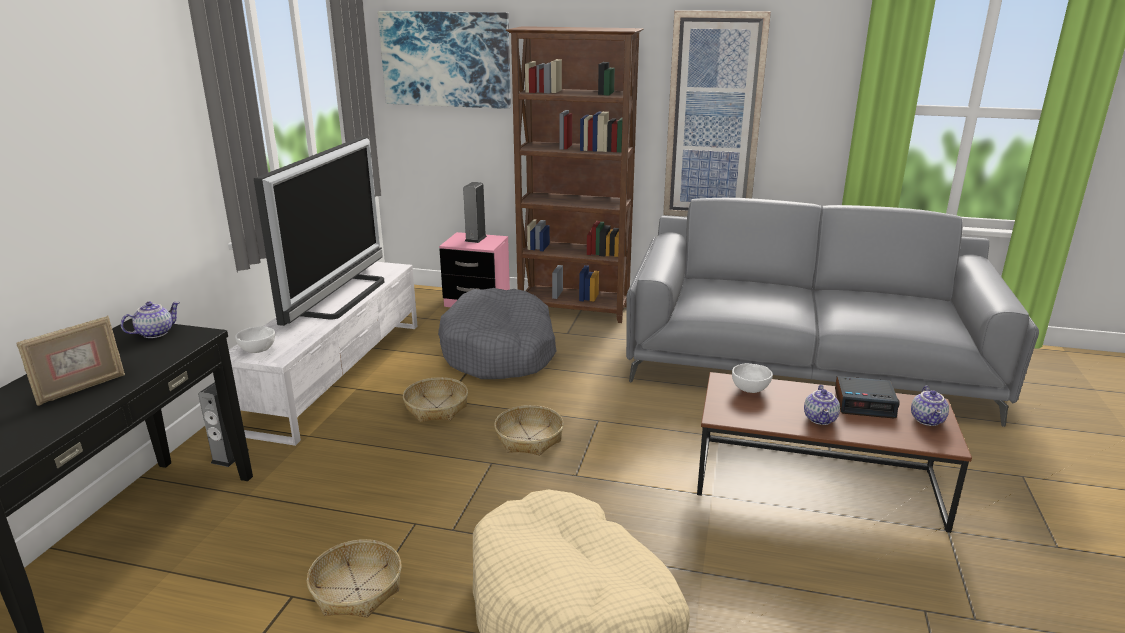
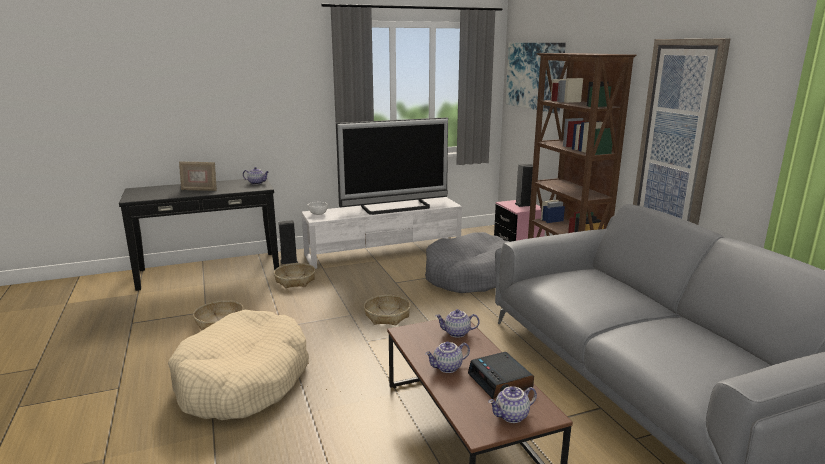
camera: 55 degrees right, 5 degrees down
(436, 408) = (385, 283): basket -> basket (295, 281)
(751, 390) = (456, 333): white bowl -> teapot

